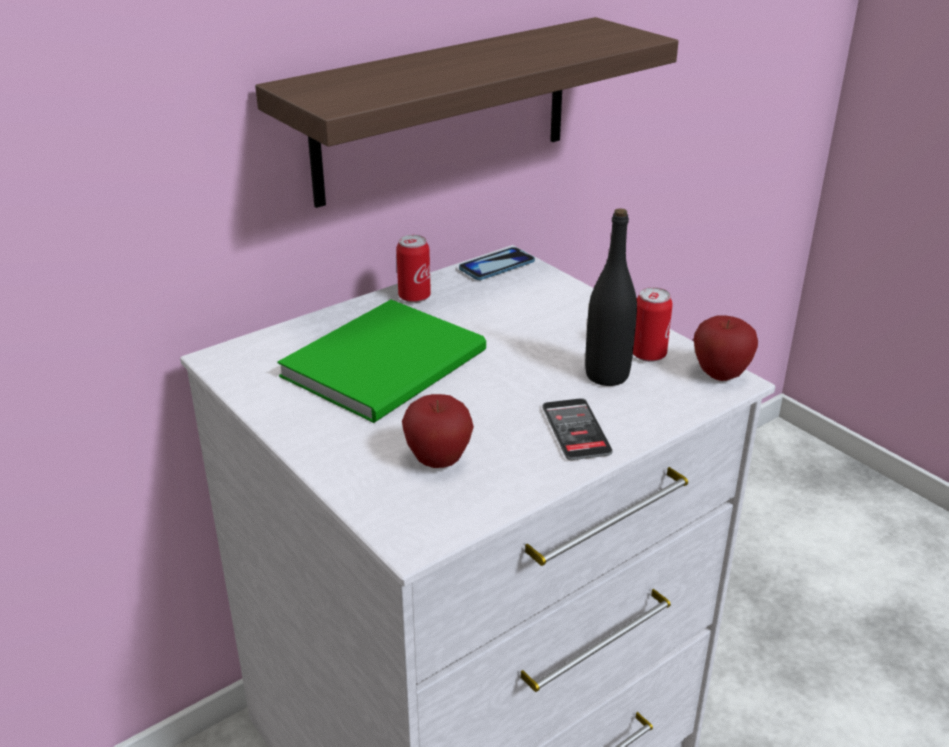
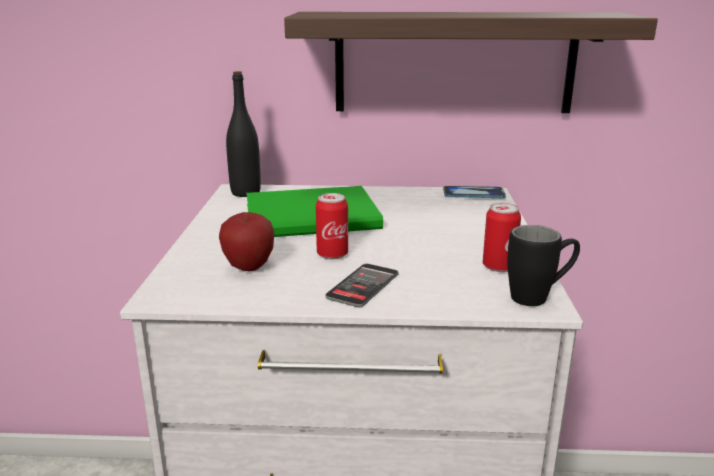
camera: 40 degrees right, 10 degrees down
(414, 297) = (390, 194): can -> can (332, 254)
(607, 375) = (443, 267): black bottle -> black bottle (245, 193)
(720, 374) = (539, 297): apple -> black mug

